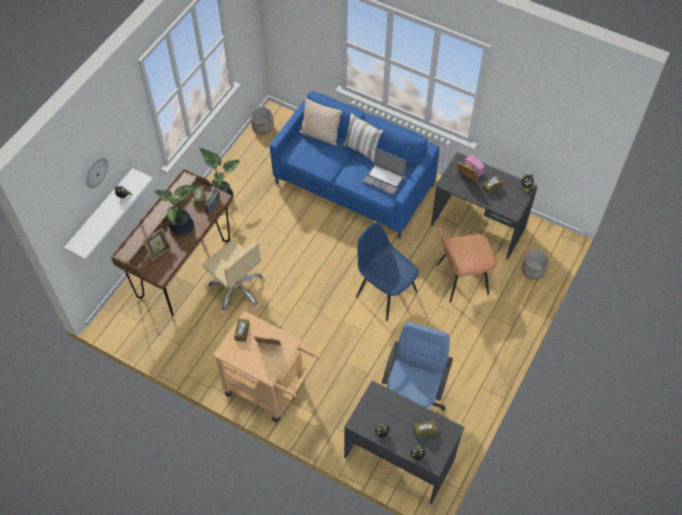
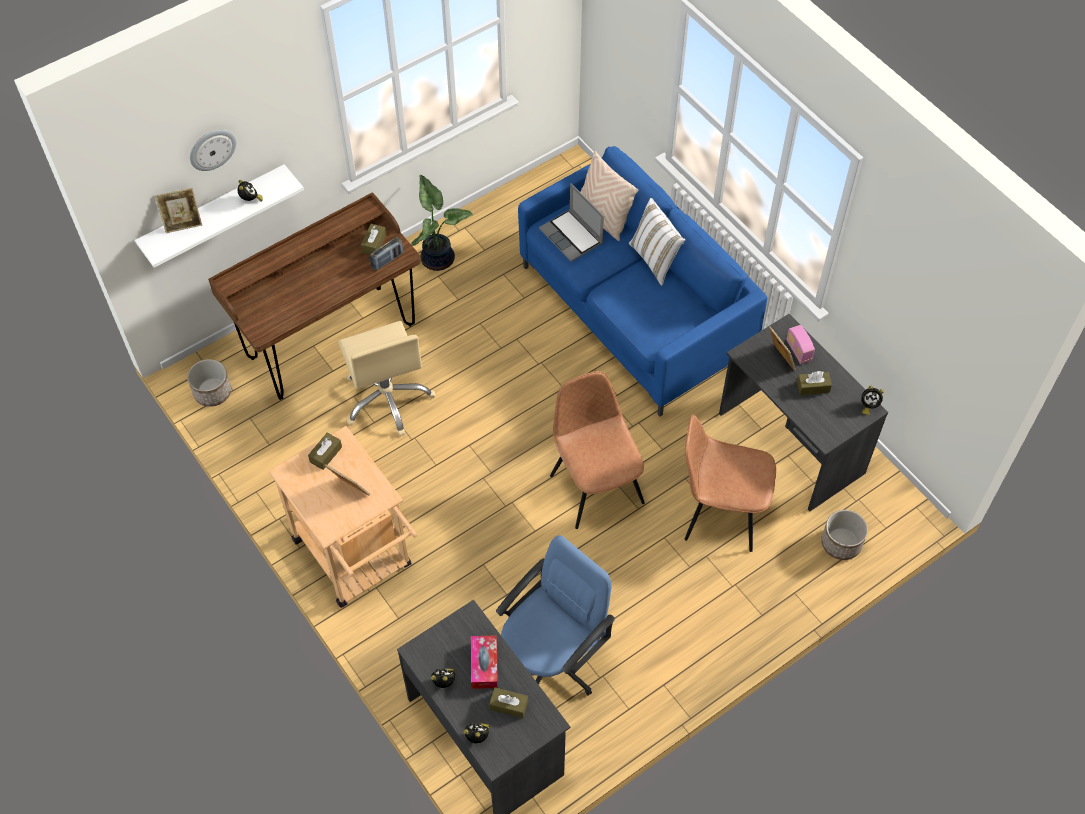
camera: 25 degrees right, 0 degrees up
(159, 251) = (279, 297): picture frame -> picture frame (183, 224)
(183, 228) = (329, 278): potted plant -> none
(262, 127) = (548, 179): planter -> planter (212, 392)
(384, 179) = (663, 316): laptop -> laptop (572, 236)
(385, 292) = (596, 487): blue chair -> brown chair
(398, 414) = (484, 665): none -> tissue box

